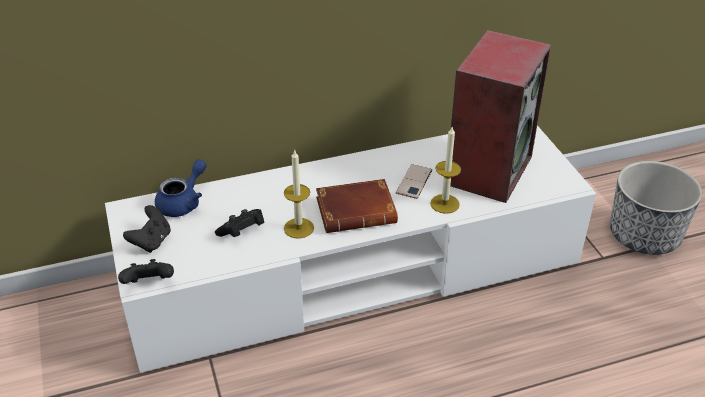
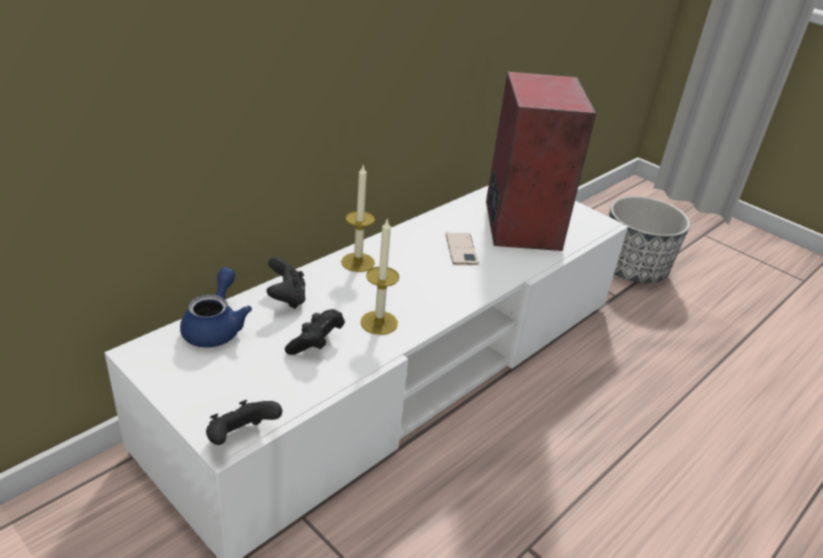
camera: 30 degrees left, 5 degrees down
(151, 241) = (206, 383): black game controller -> black game controller (286, 298)
(357, 210) = (428, 289): brown book -> none
(444, 204) = (508, 263): candle -> candle (358, 262)

